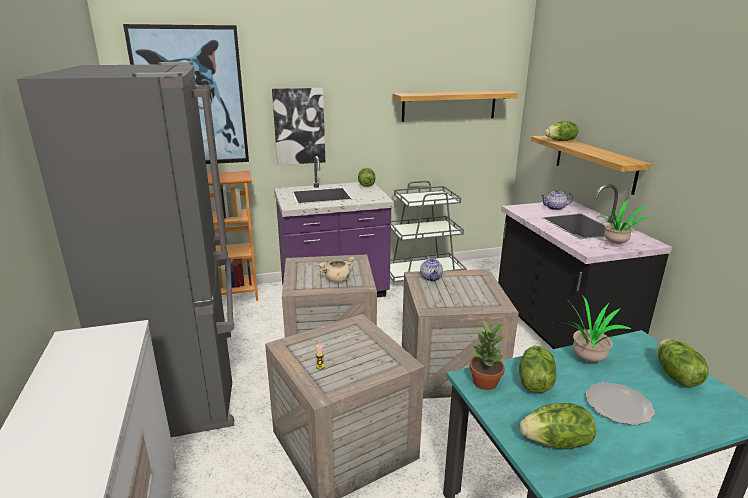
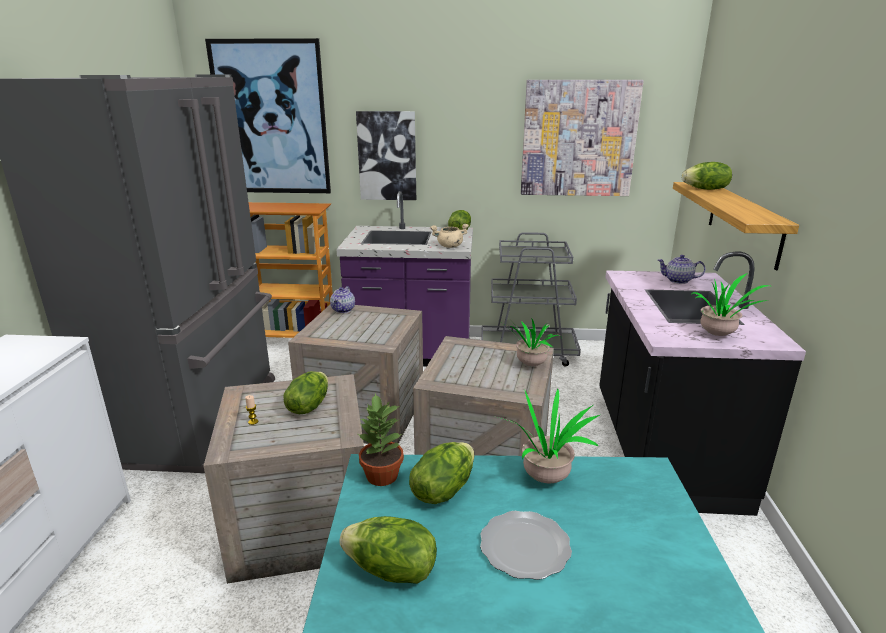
camera: 20 degrees right, 0 degrees up
(337, 279) = (362, 333): beige cooking pot -> beige cooking pot (449, 246)
(431, 278) = (470, 347): teapot -> teapot (343, 310)
(449, 105) = (578, 139): shelf -> picture
(484, 285) = (529, 366): none -> potted plant
(675, 376) = (653, 529): lettuce -> lettuce (308, 406)

